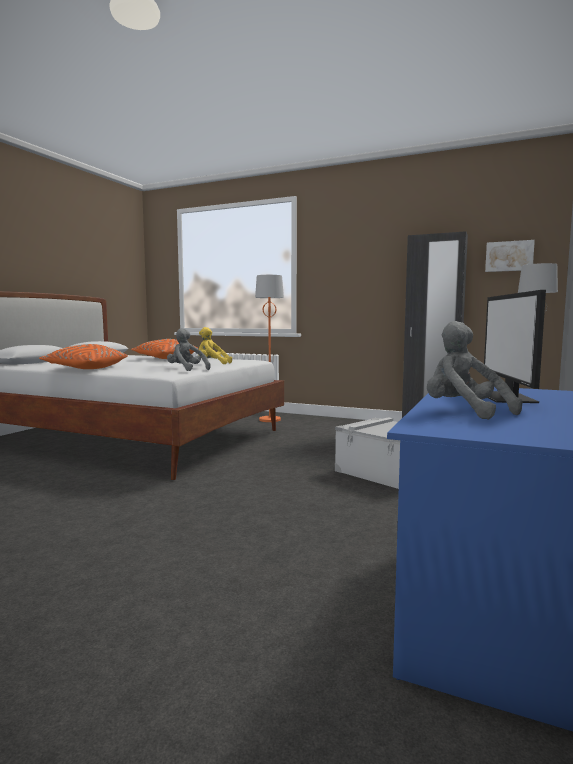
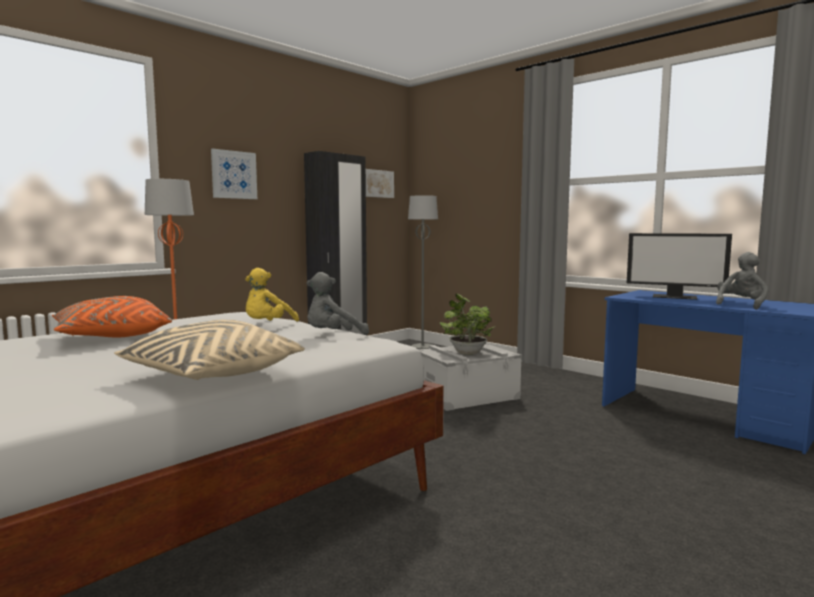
camera: 70 degrees left, 0 degrees up
(85, 368) = (212, 376): orange pillow -> beige pillow
(347, 265) = (234, 175): none -> picture
(387, 428) = (466, 352): none -> potted plant
(464, 412) = (741, 305): grey plush toy -> grey plush toy turned 150 degrees clockwise

